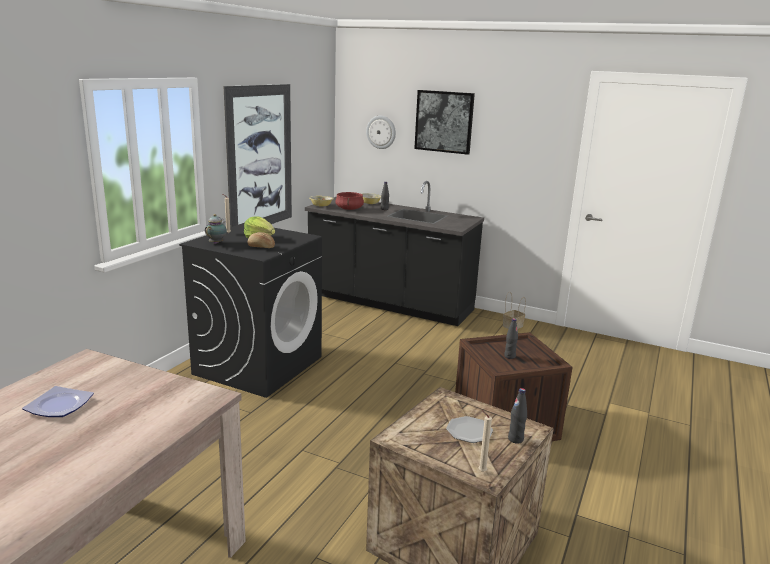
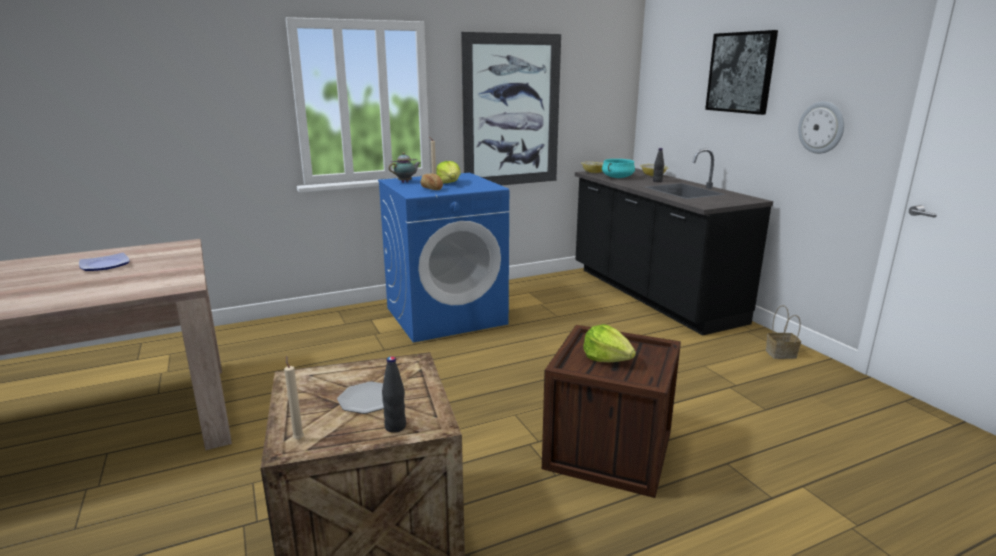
camera: 40 degrees right, 0 degrees up
(258, 365) = (446, 315): black washing machine -> blue washing machine
(349, 209) = (617, 177): red cooking pot -> turquoise cooking pot
(381, 132) = (677, 91): wall clock -> wall clock (821, 127)
(509, 356) = (607, 358): black bottle -> lettuce

